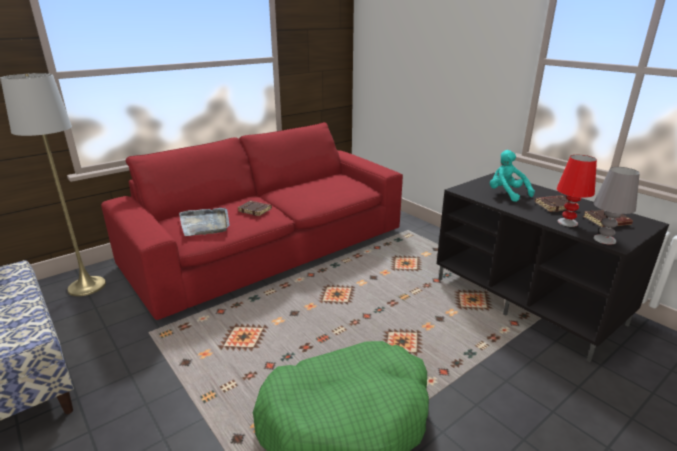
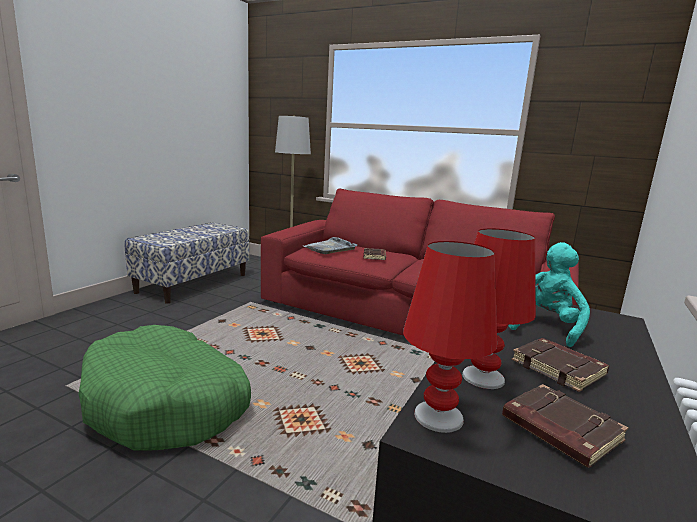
camera: 65 degrees right, 10 degrees down
(604, 239) = (438, 416): grey table lamp -> red table lamp

